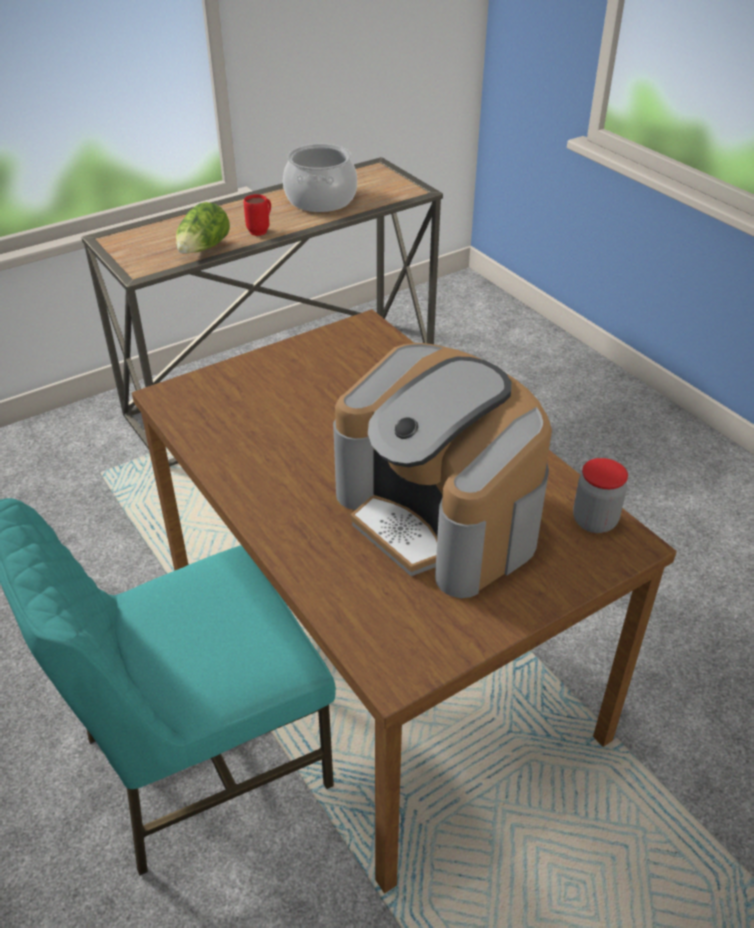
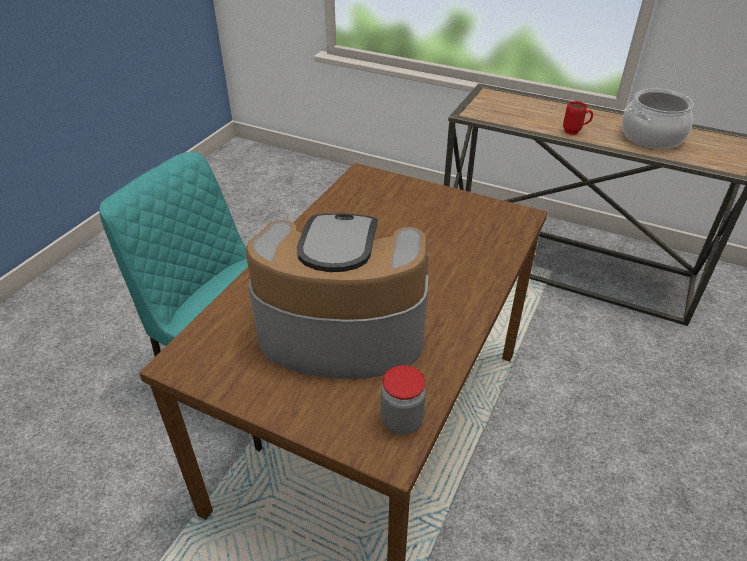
camera: 60 degrees right, 0 degrees up
(203, 249) = (521, 122): lettuce -> none
(440, 516) = (341, 330): coffee machine -> coffee machine turned 75 degrees clockwise

